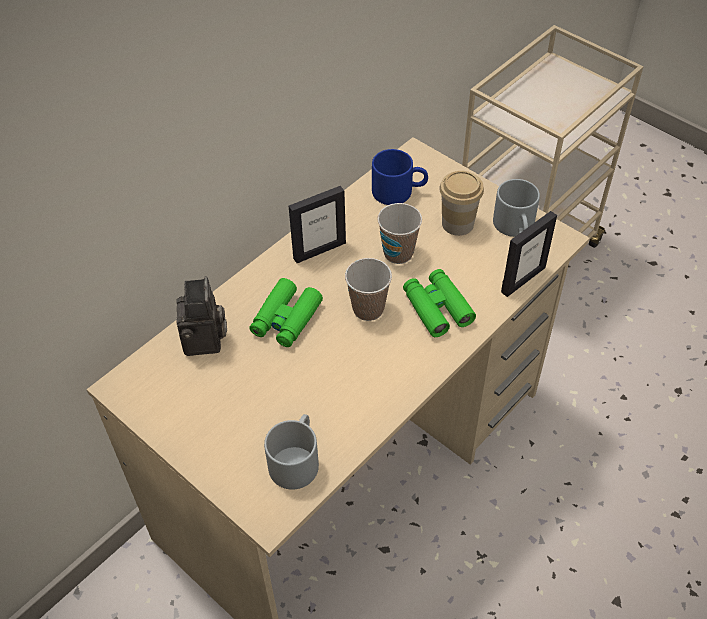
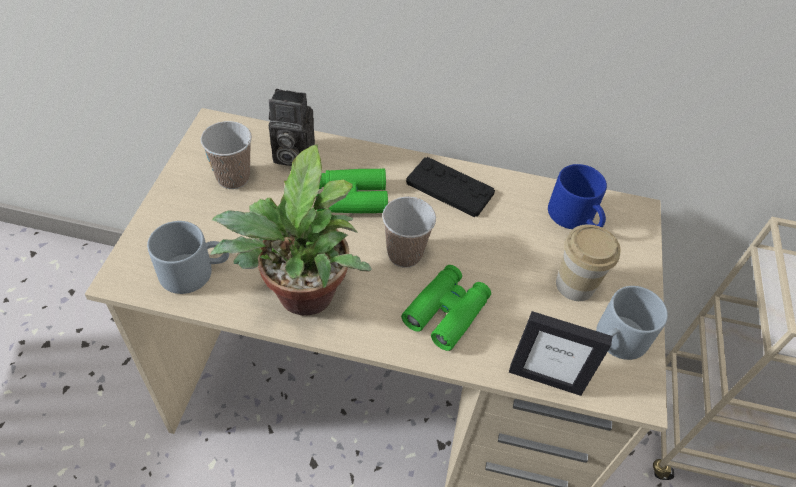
camera: 55 degrees right, 0 degrees up
(205, 342) = (290, 155): camera -> camera turned 45 degrees clockwise
(319, 250) = (449, 188): picture frame -> black game controller
(372, 393) = (302, 300): none -> potted plant
(398, 253) = (494, 250): cup -> cup (233, 178)

